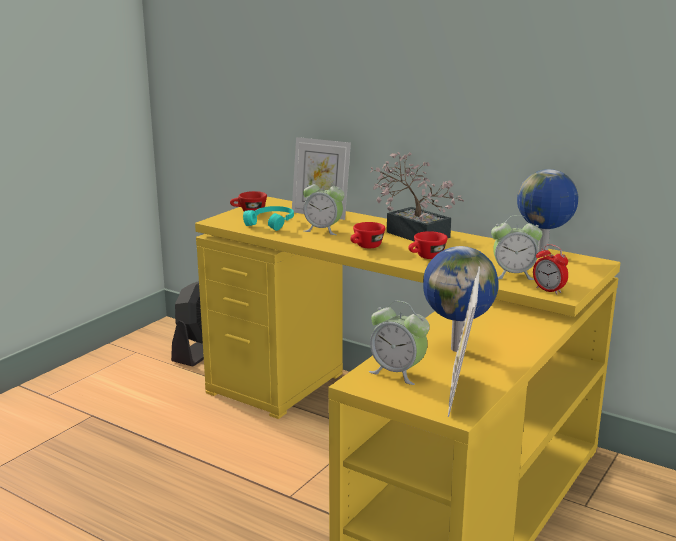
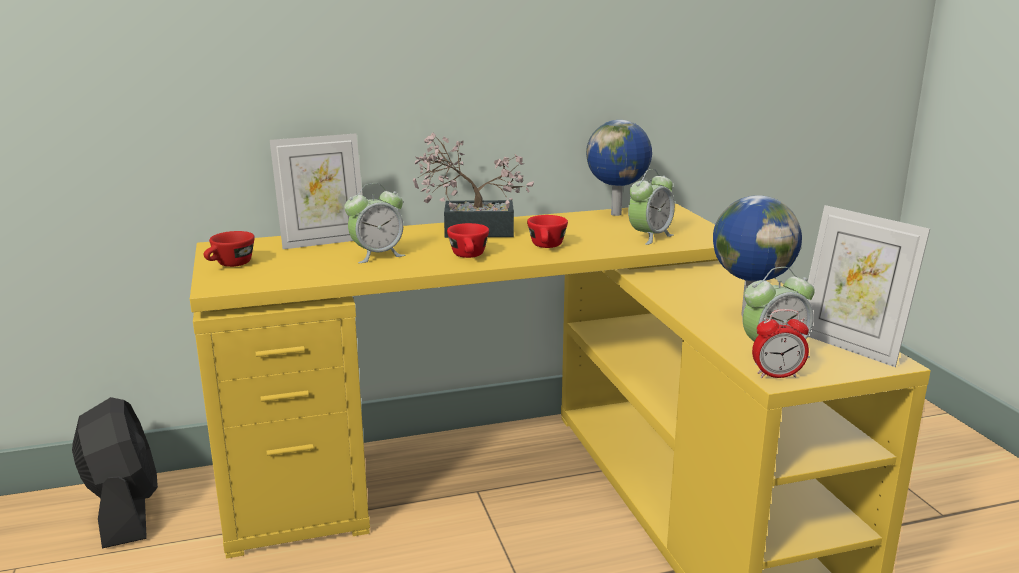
camera: 50 degrees left, 0 degrees up
(272, 223) = (297, 267): turquoise headphones -> none
(548, 290) = (705, 239): alarm clock -> alarm clock (777, 375)

